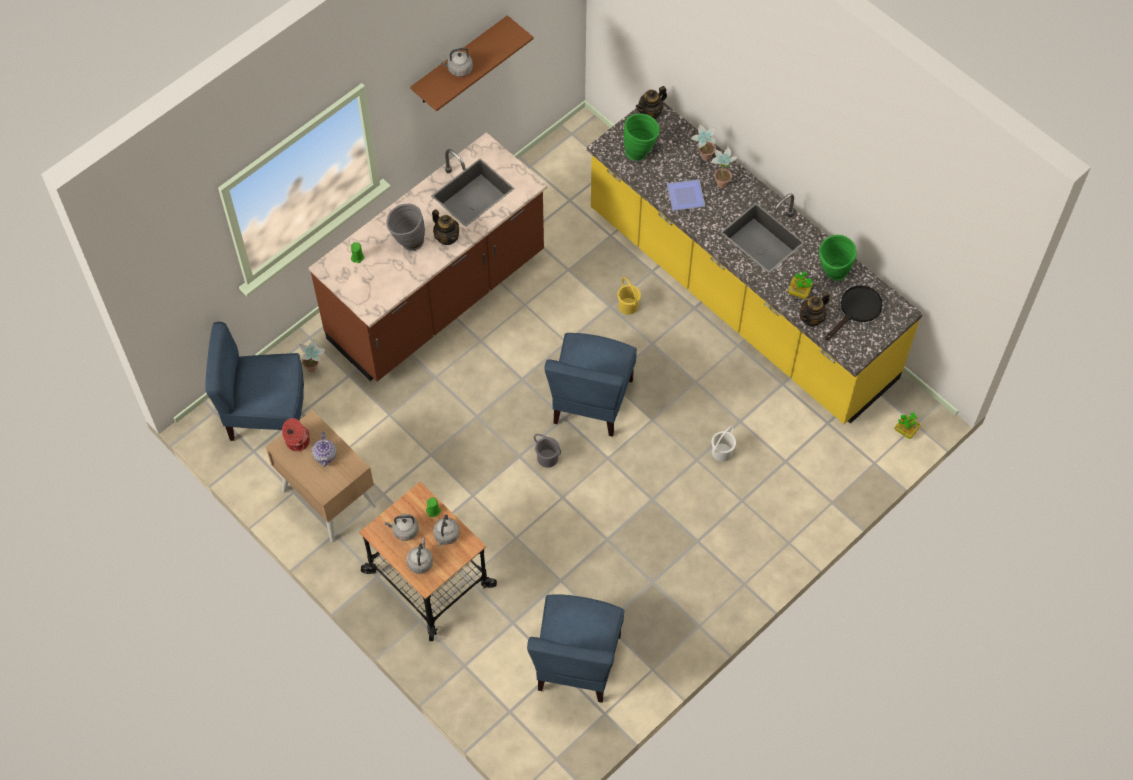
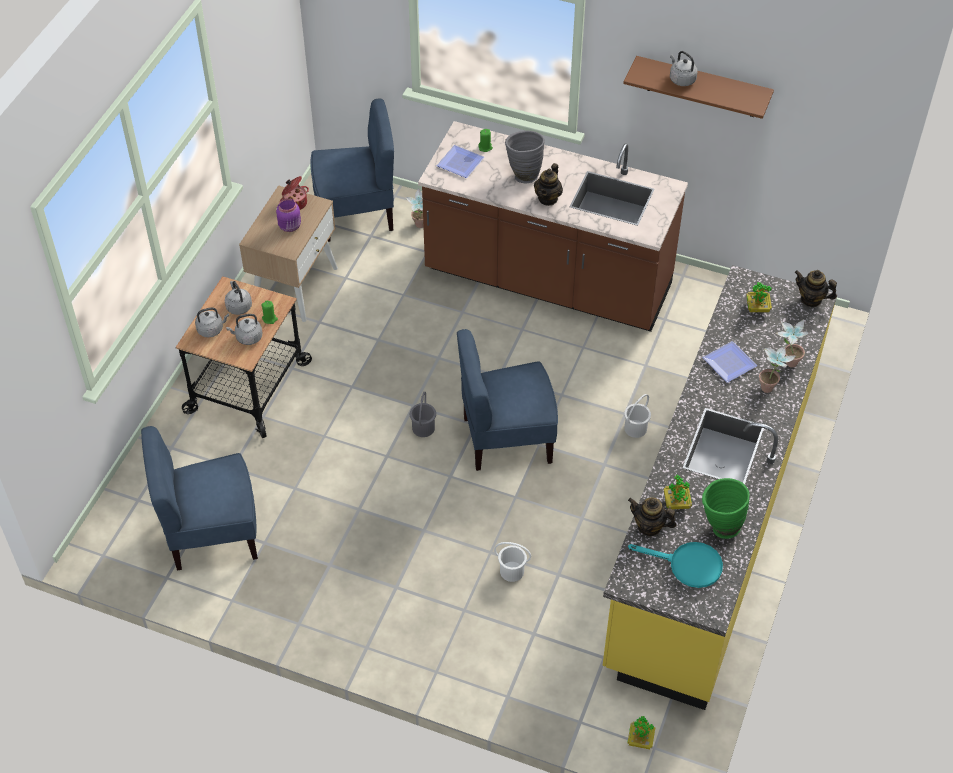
camera: 65 degrees right, 10 degrees down
(267, 414) = (356, 214): blue chair -> blue chair turned 105 degrees clockwise
(325, 455) = (290, 226): teapot -> purple jar
(366, 282) = (462, 163): none -> plate
(628, 305) = (636, 428): yellow bucket -> white bucket
(640, 151) = (757, 308): green vase -> potted plant
(857, 310) = (687, 565): black frying pan -> turquoise frying pan

